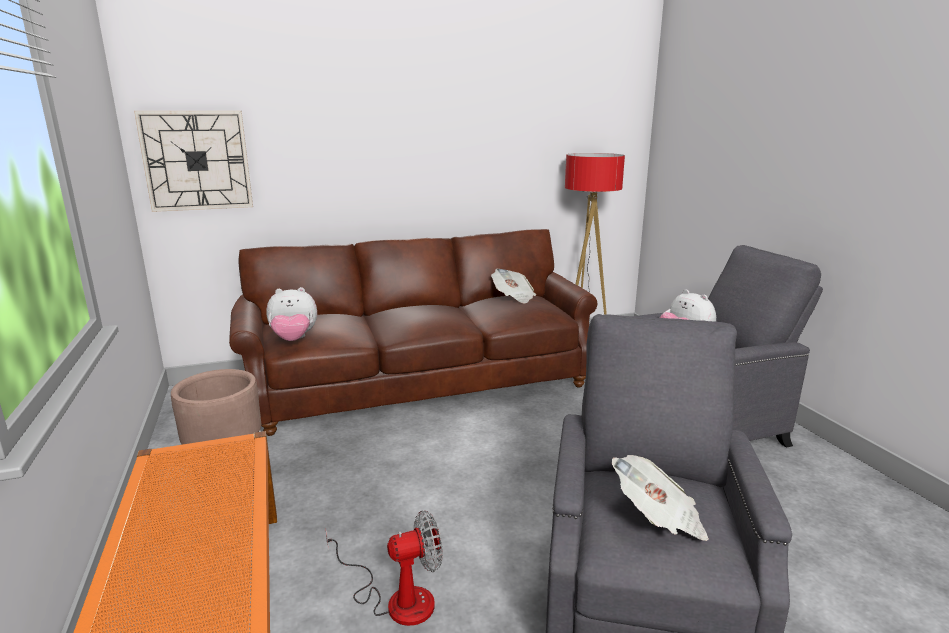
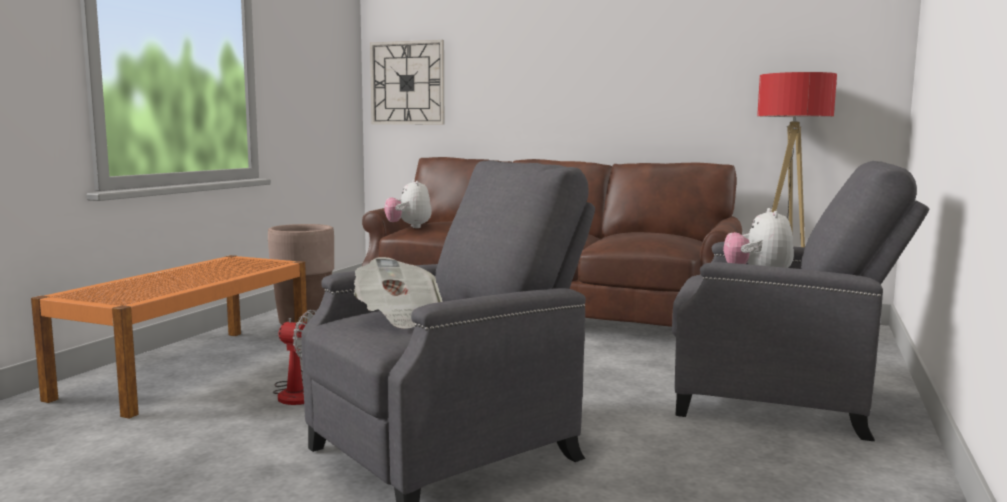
camera: 40 degrees right, 10 degrees down
(294, 339) = (409, 227): plush toy -> plush toy turned 45 degrees clockwise
(513, 297) = (653, 231): newspaper -> none

